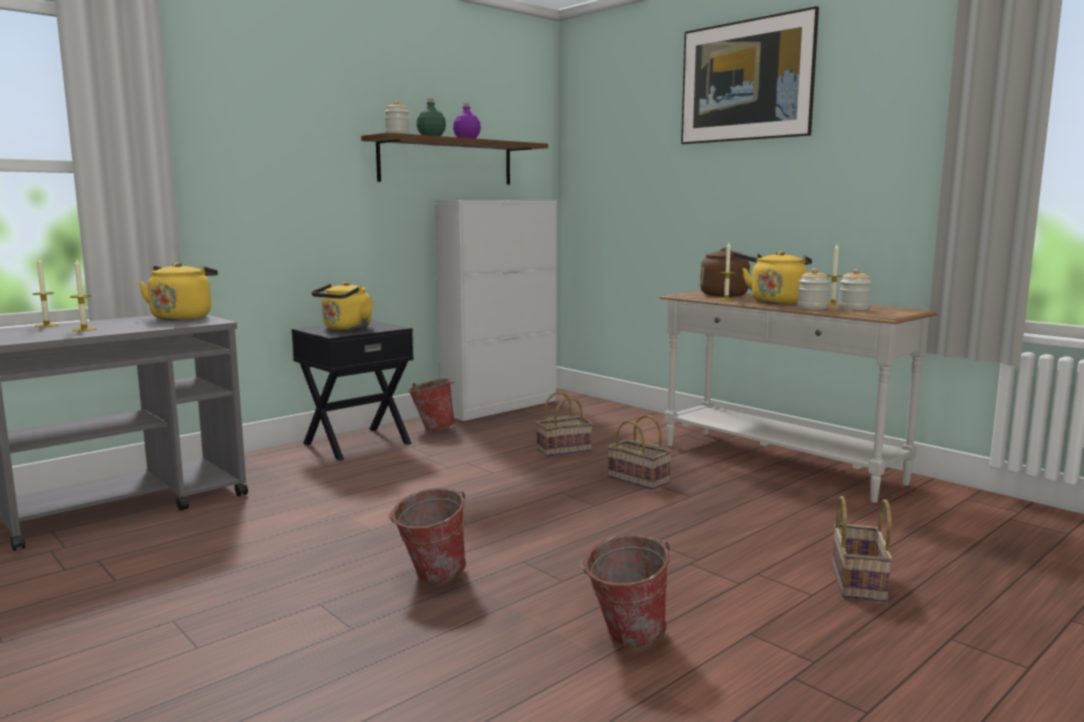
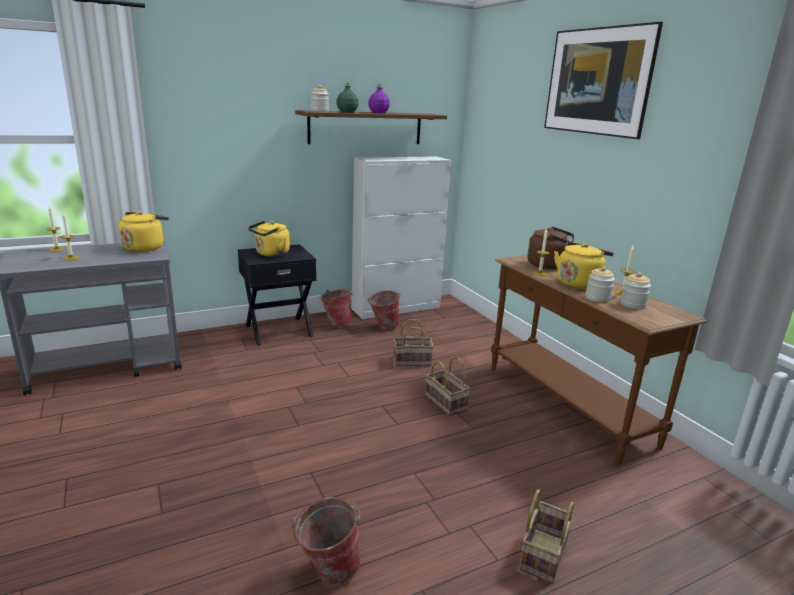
camera: 15 degrees right, 10 degrees up
(430, 577) = (240, 474): bucket -> bucket (383, 327)
(777, 464) = (565, 405): white console table -> brown console table

